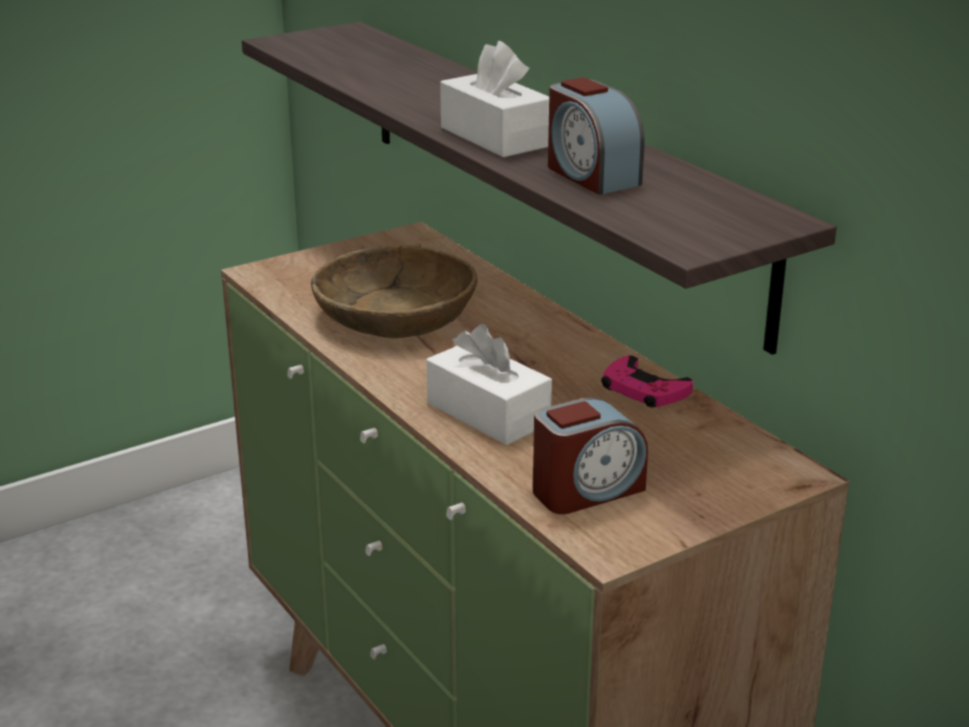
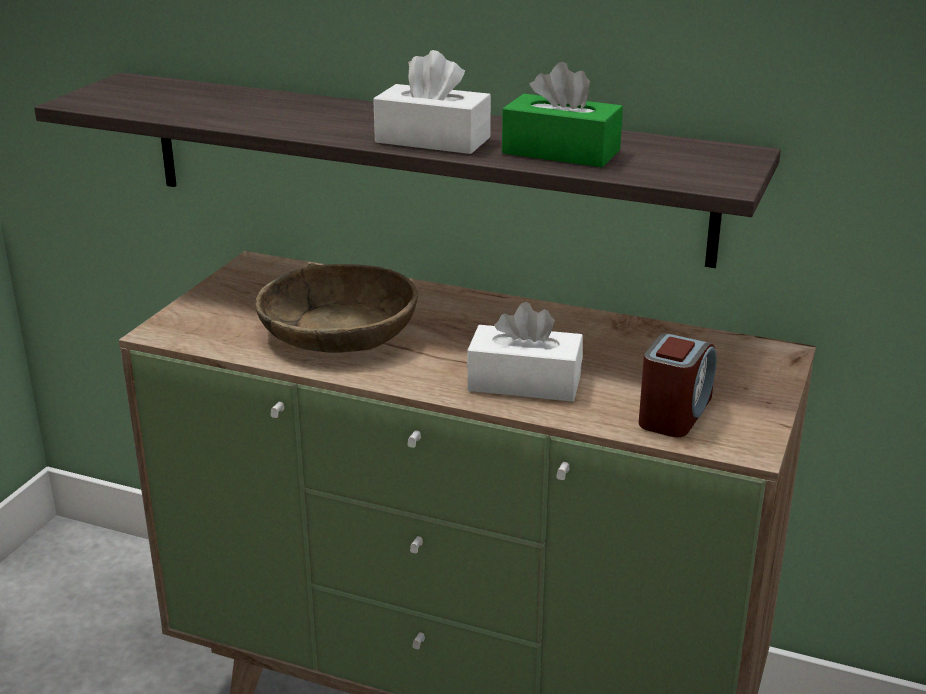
camera: 35 degrees left, 0 degrees up
(591, 175) = (561, 152): alarm clock -> green tissue box
(643, 390) = (606, 328): pink game controller -> none

